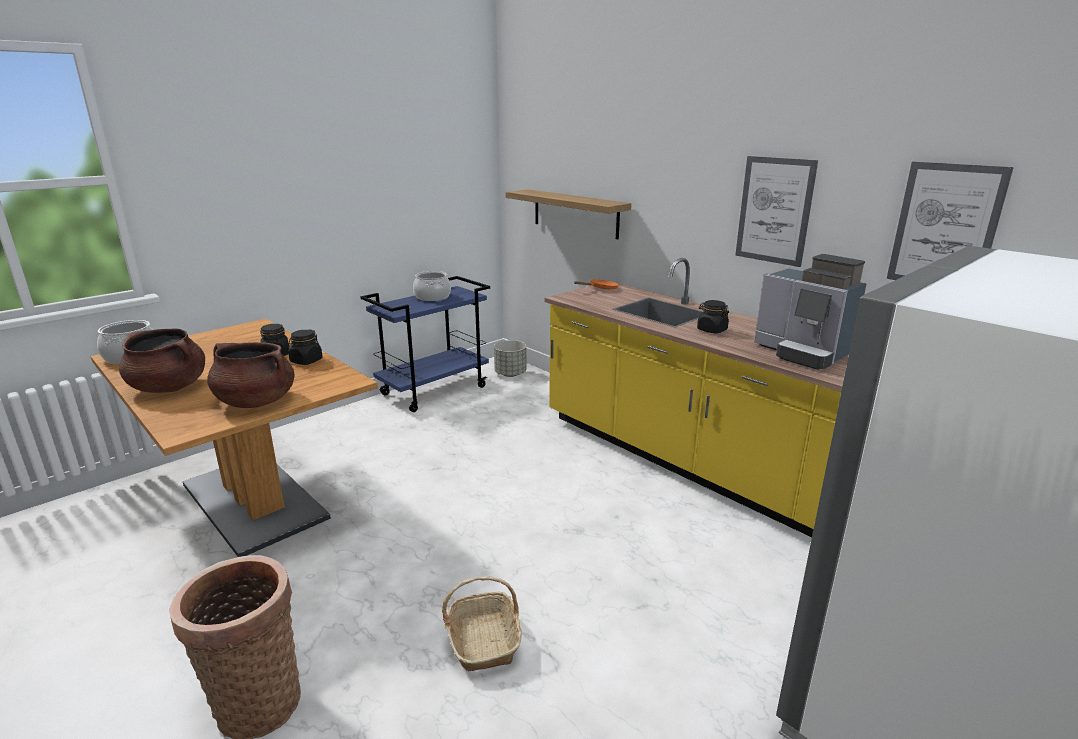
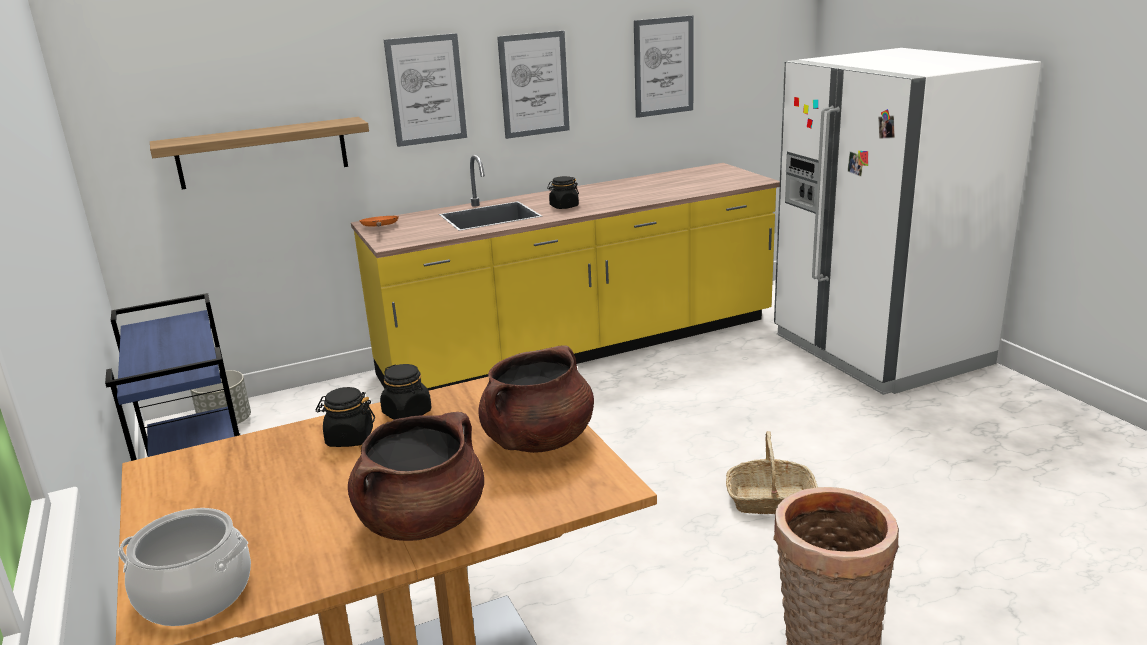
camera: 70 degrees left, 0 degrees up
(433, 297) = (155, 344): cooking pot -> none
(680, 193) = (426, 90): none -> picture
(802, 353) = (642, 192): coffee machine -> none

